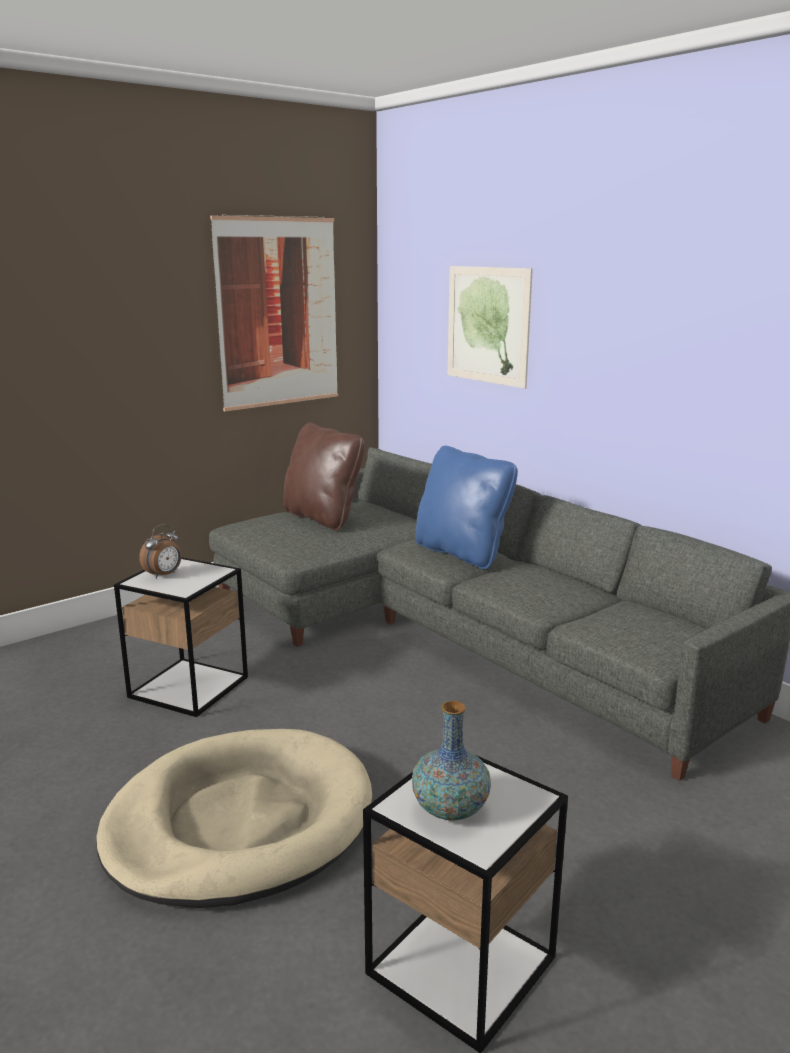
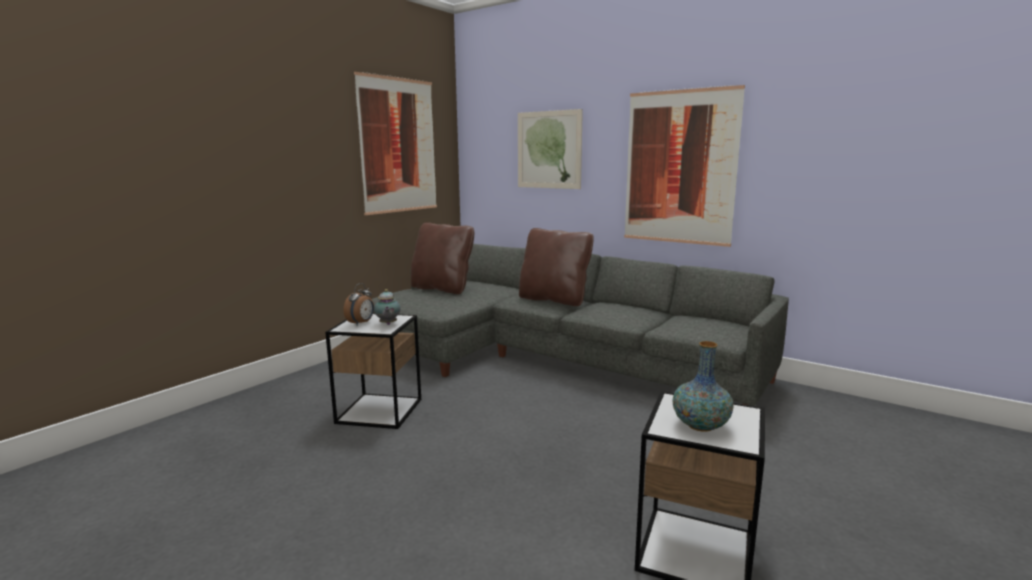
camera: 15 degrees left, 5 degrees down
(194, 581) = (388, 324): none -> teapot
(239, 823) = (476, 491): beige dog bed -> none
(462, 553) = (554, 299): blue pillow -> brown pillow
(658, 372) = (679, 167): none -> picture

